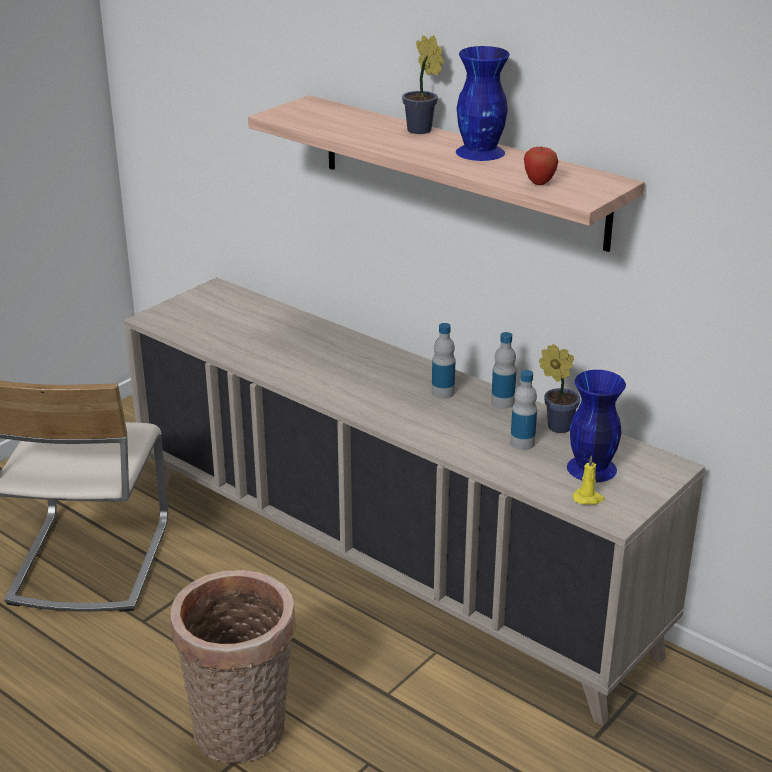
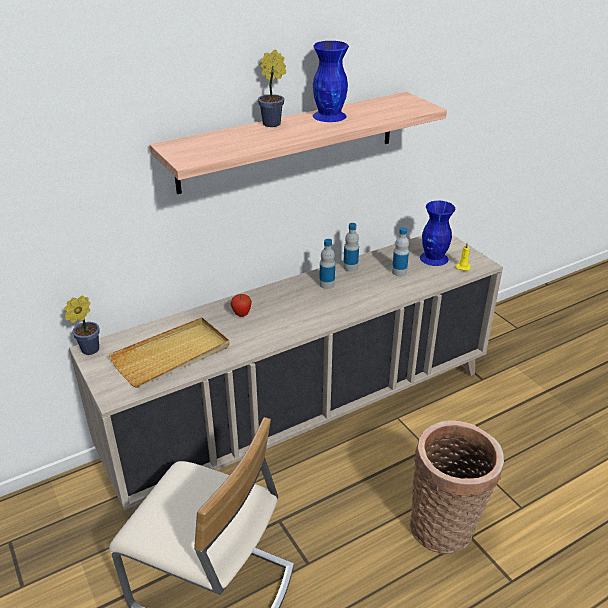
camera: 70 degrees left, 5 degrees up
(231, 330) = (172, 355): none -> beige tray
(539, 183) = (394, 111): apple -> apple (241, 314)
(556, 426) = (385, 257): potted plant -> potted plant (88, 350)

